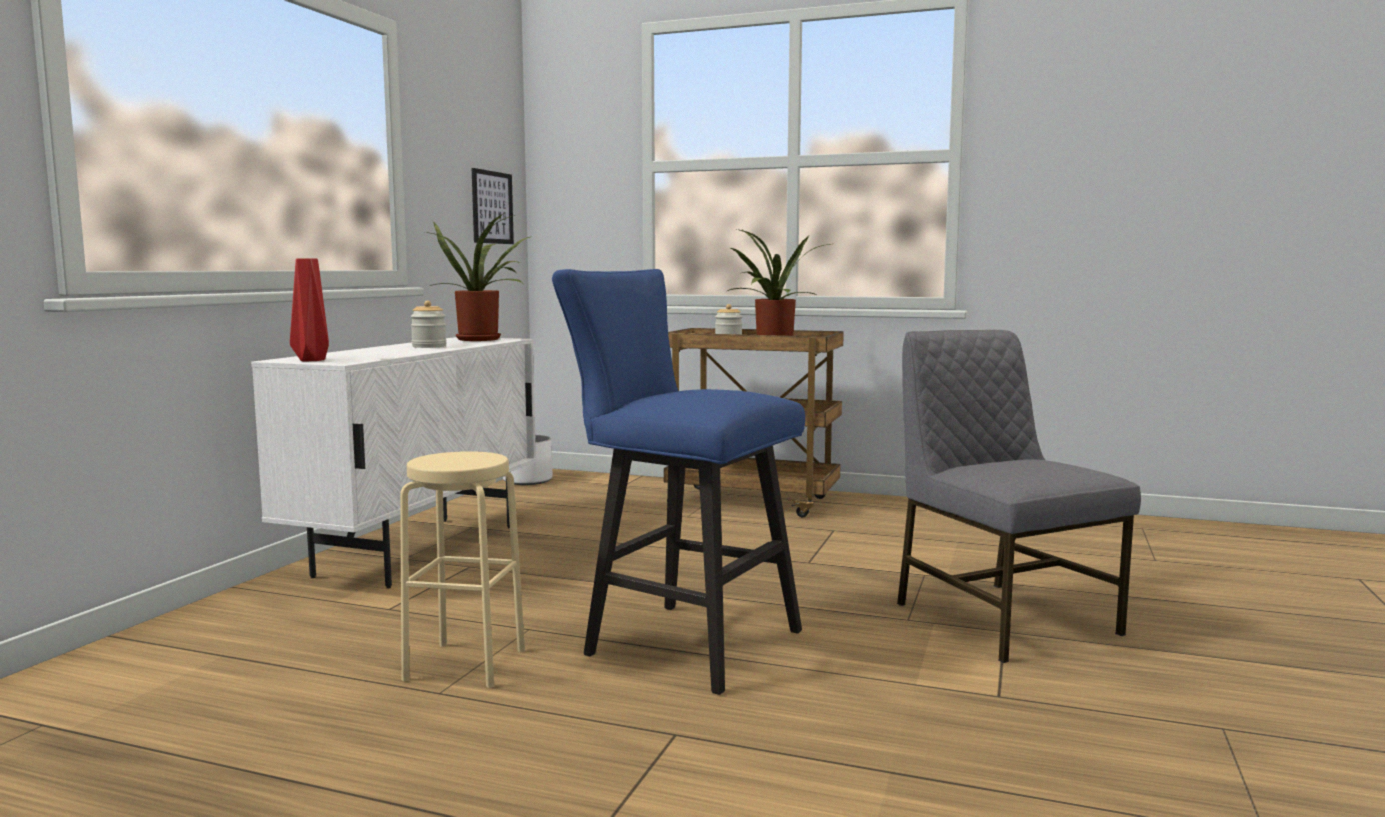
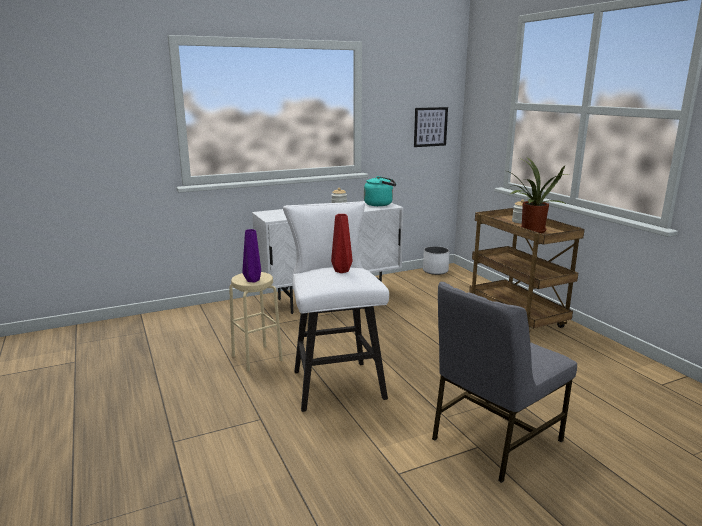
camera: 45 degrees right, 10 degrees up
(313, 360) = (268, 215): red vase -> red vase (342, 271)
(473, 461) = (253, 280): none -> purple vase
(481, 339) = (380, 204): potted plant -> turquoise kettle
(680, 641) = (335, 381): blue stool -> white stool
(1001, 618) = (493, 439): grey chair -> grey chair turned 150 degrees counterclockwise

